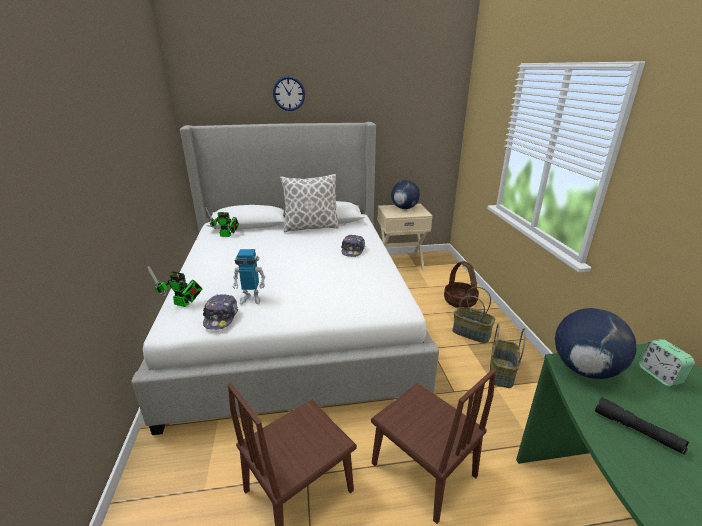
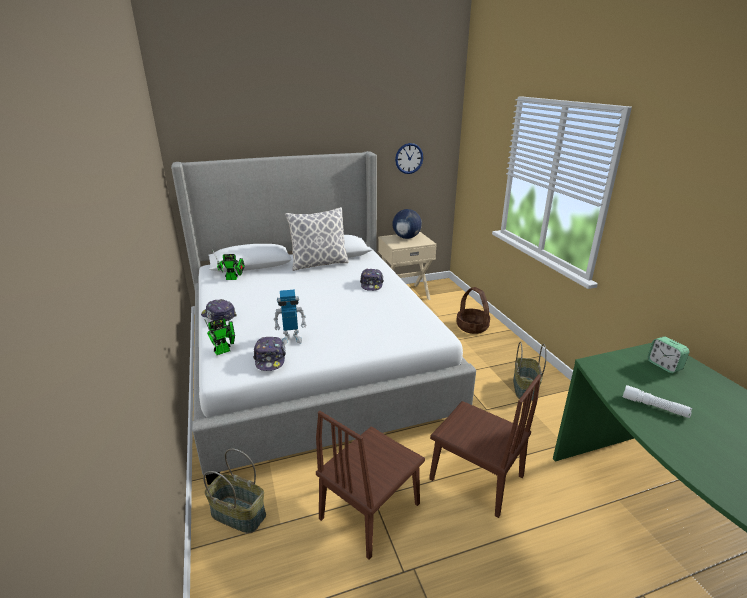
camera: 10 degrees left, 0 degrees up
(183, 304) = (225, 350): toy robot -> toy robot turned 45 degrees counterclockwise
(196, 269) = (218, 316): none -> cap
(289, 93) = (284, 125): wall clock -> wall clock (409, 158)
(471, 333) = (490, 356): basket -> basket (239, 514)
(584, 369) = (607, 367): globe -> none
(636, 430) = (654, 407): black flashlight -> white flashlight

